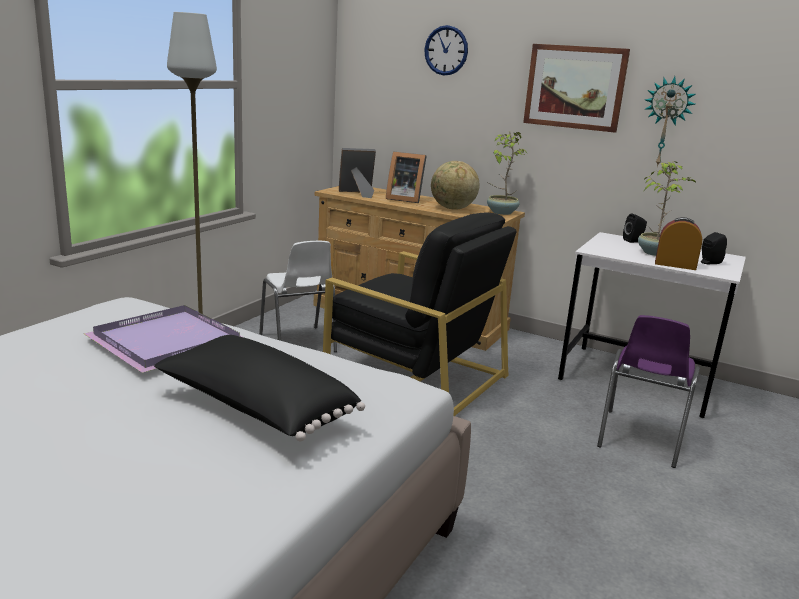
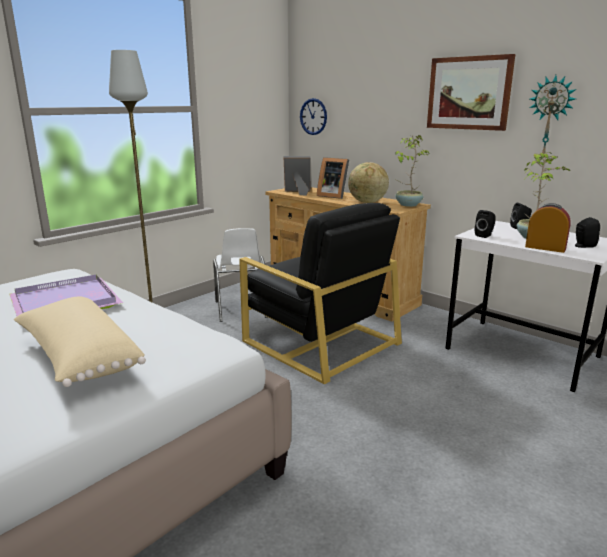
camera: 15 degrees right, 0 degrees up
(255, 409) = (78, 357): black pillow -> beige pillow
(446, 50) = (366, 72): wall clock -> wall clock (313, 116)
(606, 251) = (484, 235): none -> black speaker
(639, 439) = (499, 407): purple chair -> none

